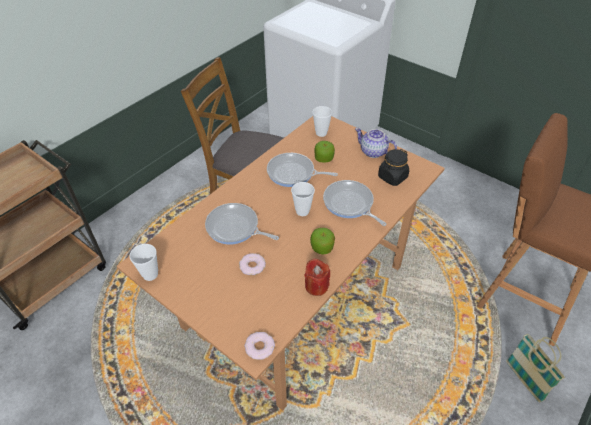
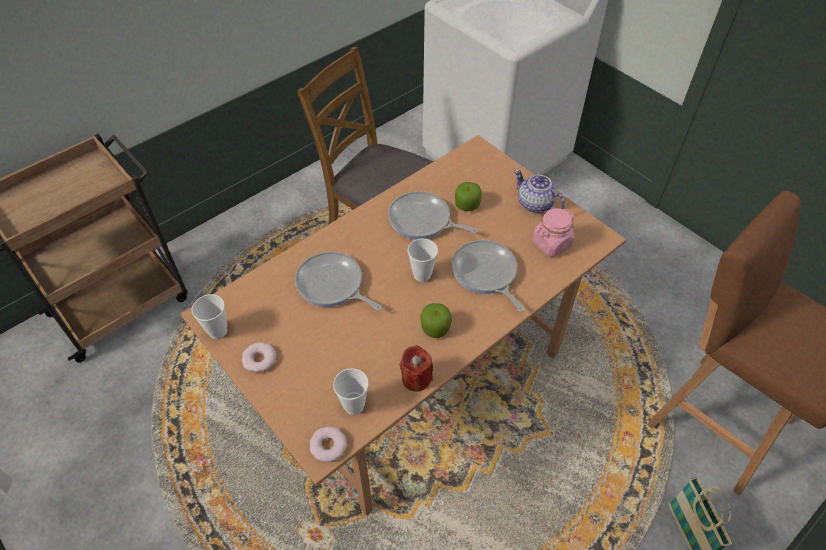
camera: 10 degrees right, 5 degrees up
(252, 266) = (342, 339): donut -> donut (259, 359)
(321, 133) = (472, 168): cup -> cup (354, 405)
(392, 177) = (551, 244): black jar -> pink jar

